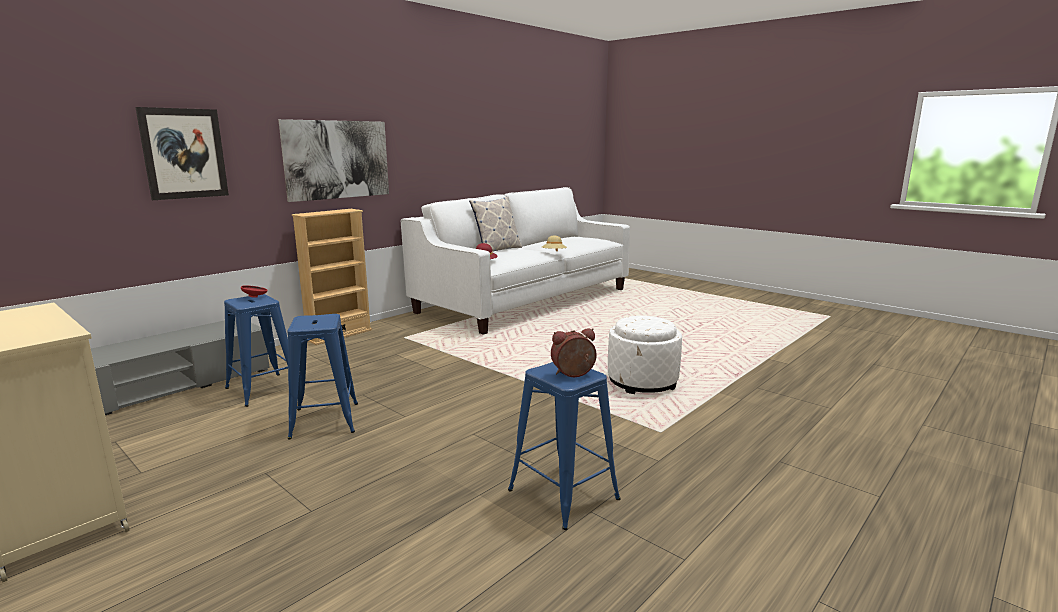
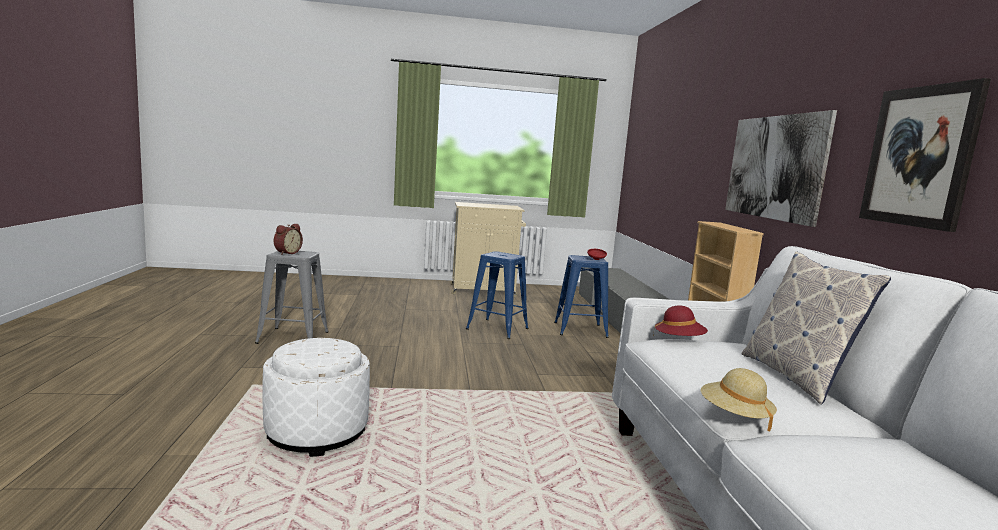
camera: 130 degrees right, 5 degrees down
(184, 153) = (691, 155): picture -> picture (919, 156)
(563, 494) = (293, 337): blue stool -> grey stool

